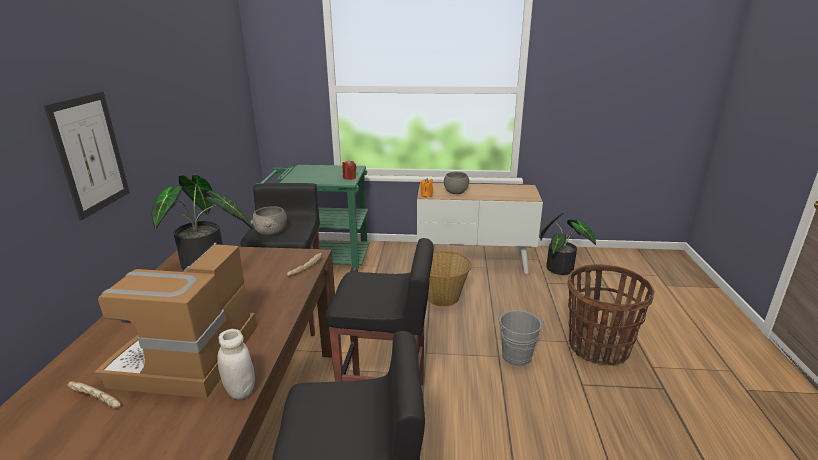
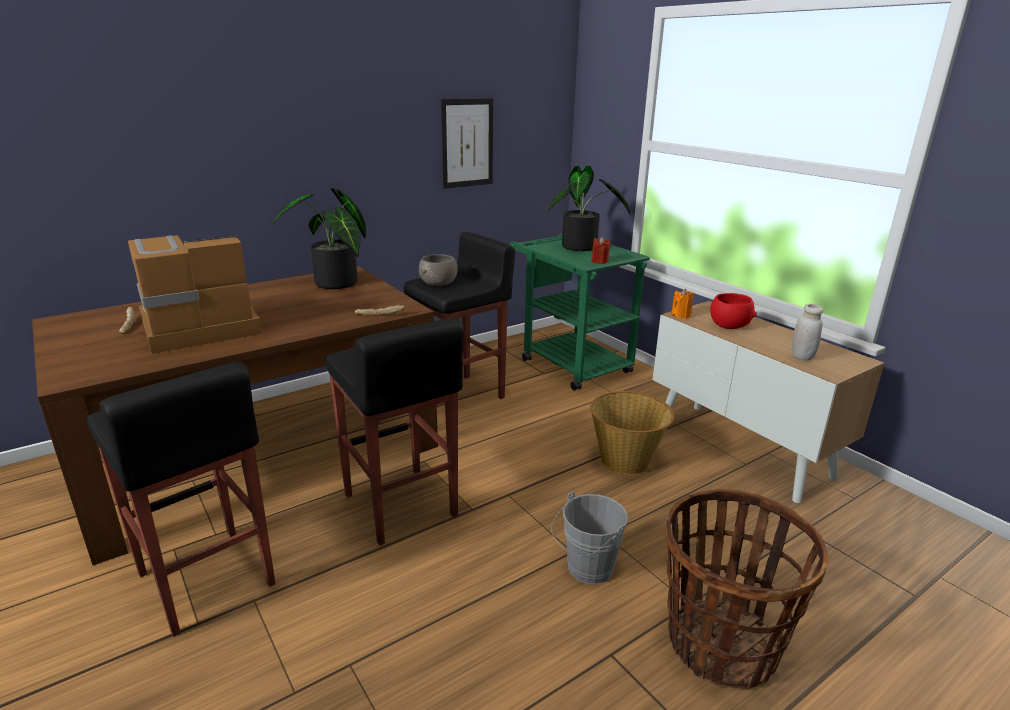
camera: 50 degrees right, 0 degrees up
(90, 154) = (277, 152): picture -> picture (467, 143)
(240, 391) = (168, 360): white jar -> white jar (802, 356)
(455, 192) = (729, 325): grey bowl -> red bowl
(563, 268) = (874, 531): potted plant -> potted plant (583, 247)

